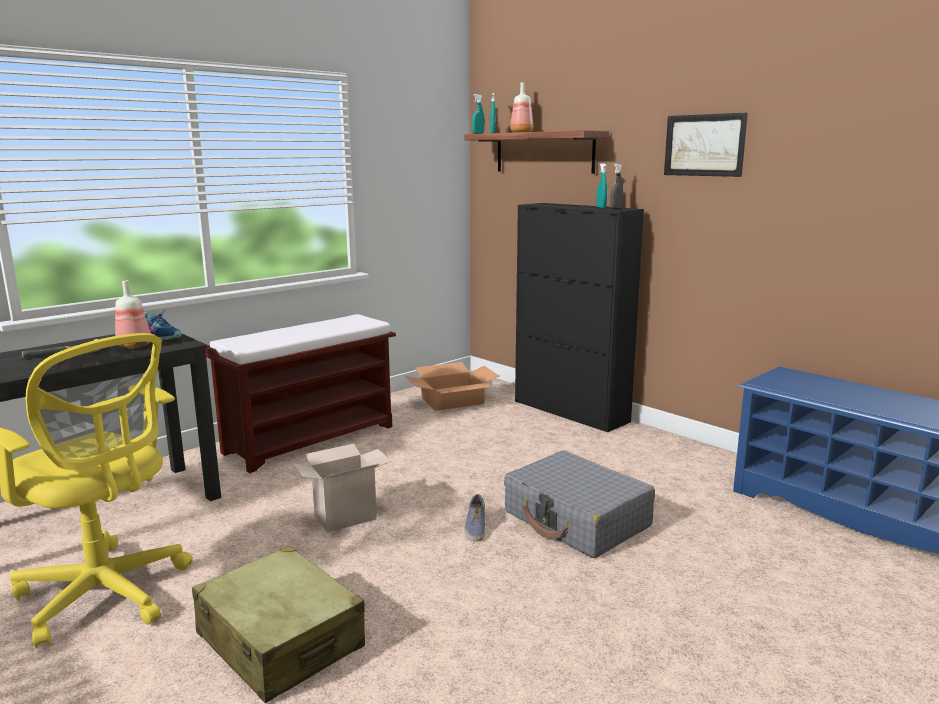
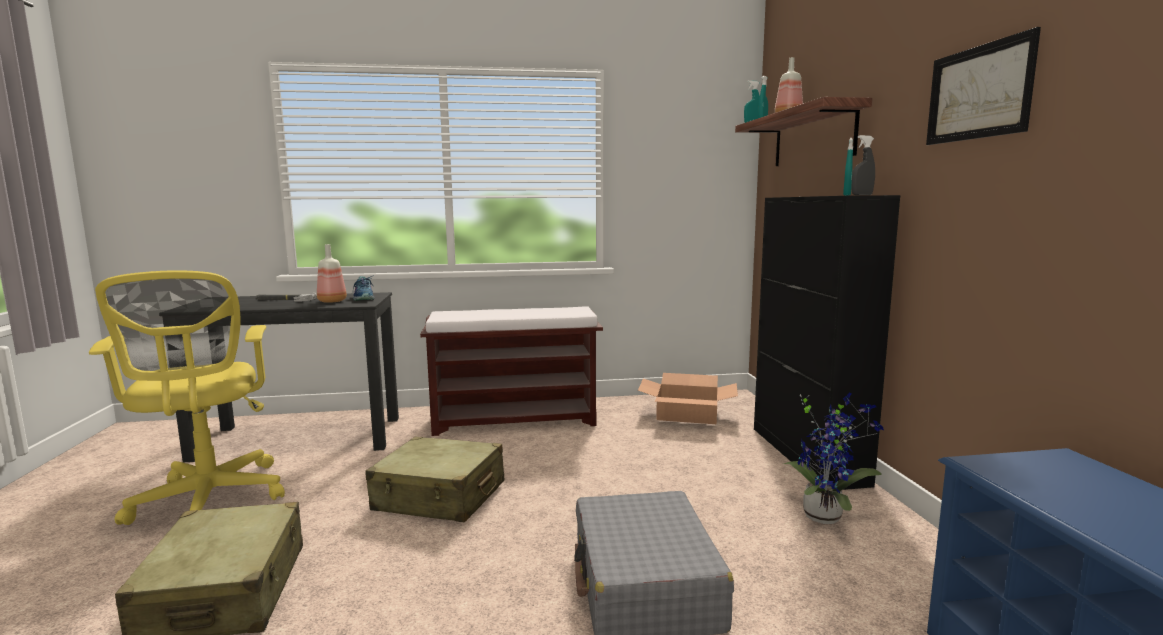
camera: 35 degrees right, 5 degrees down
(346, 516) = (440, 497): cardboard box -> beige suitcase
(475, 527) = (527, 550): shoe -> none
(624, 446) = (825, 515): none -> potted plant

